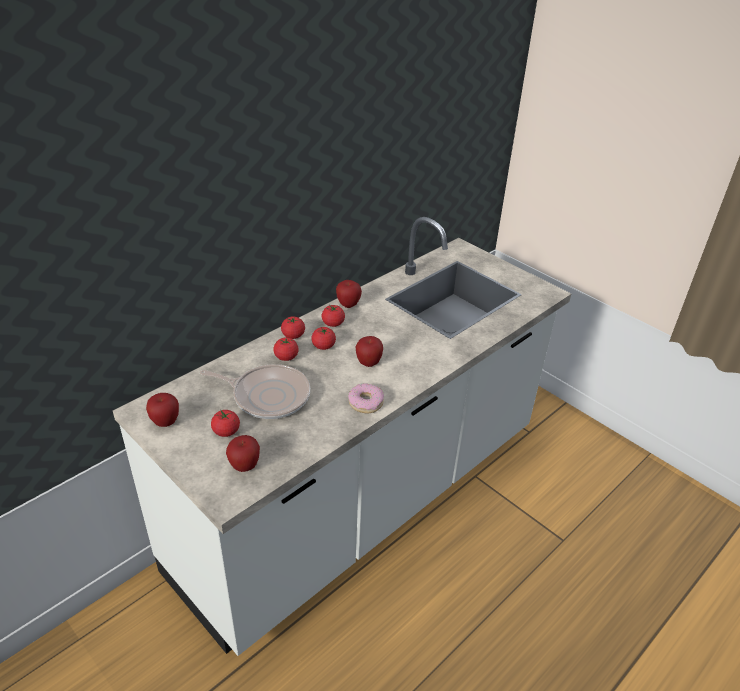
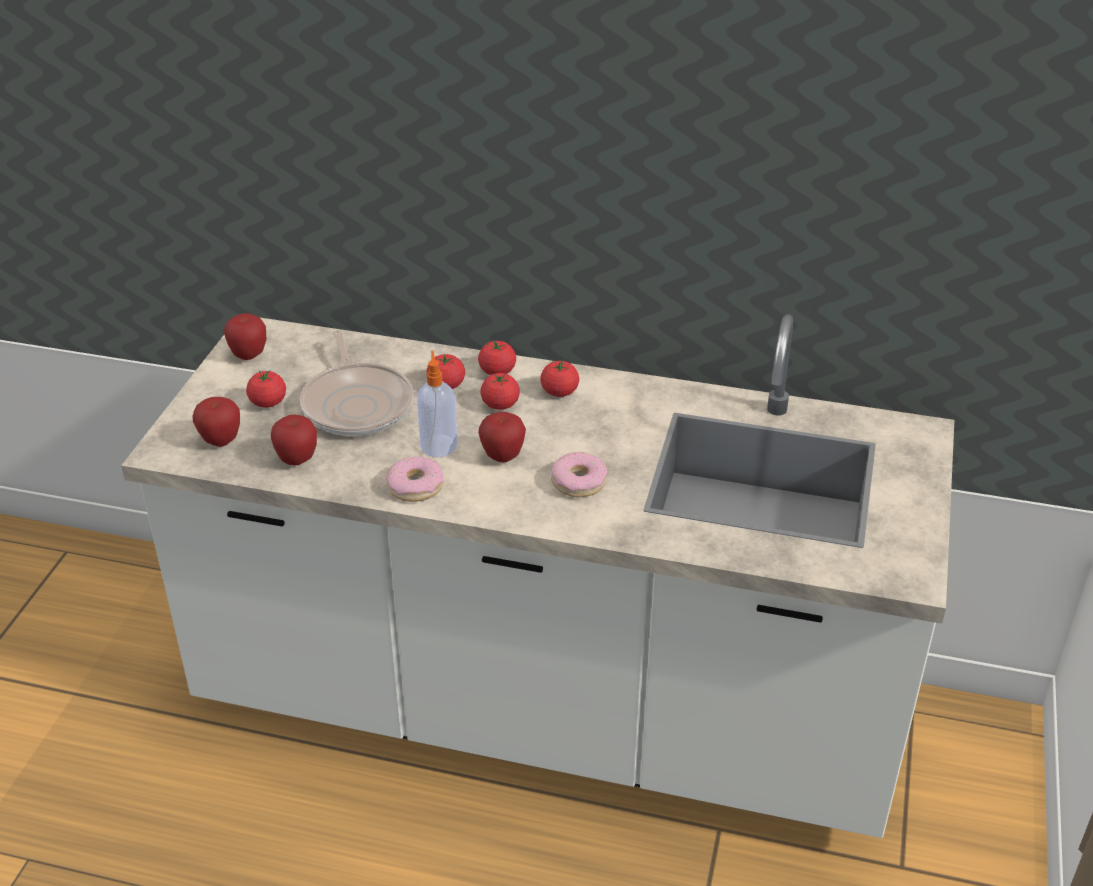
camera: 60 degrees right, 0 degrees up
(337, 380) = (438, 445): none -> soap dispenser
(348, 305) = (619, 386): apple -> apple (297, 460)
(411, 348) = (578, 482): none -> donut

